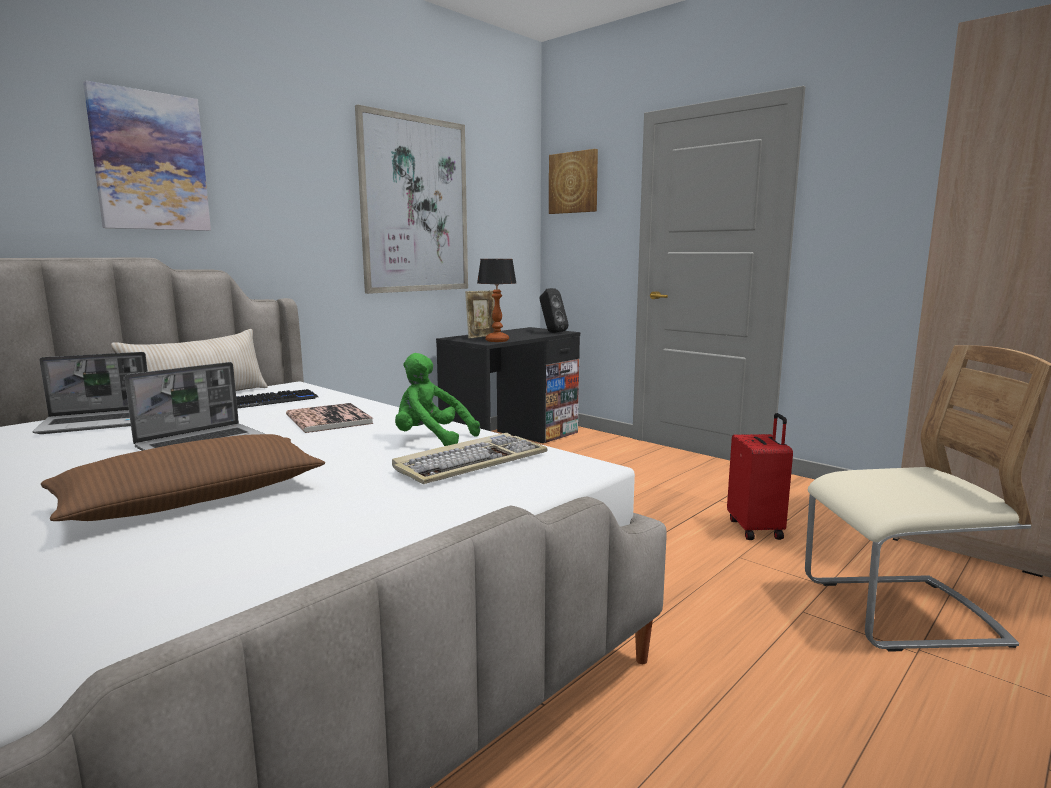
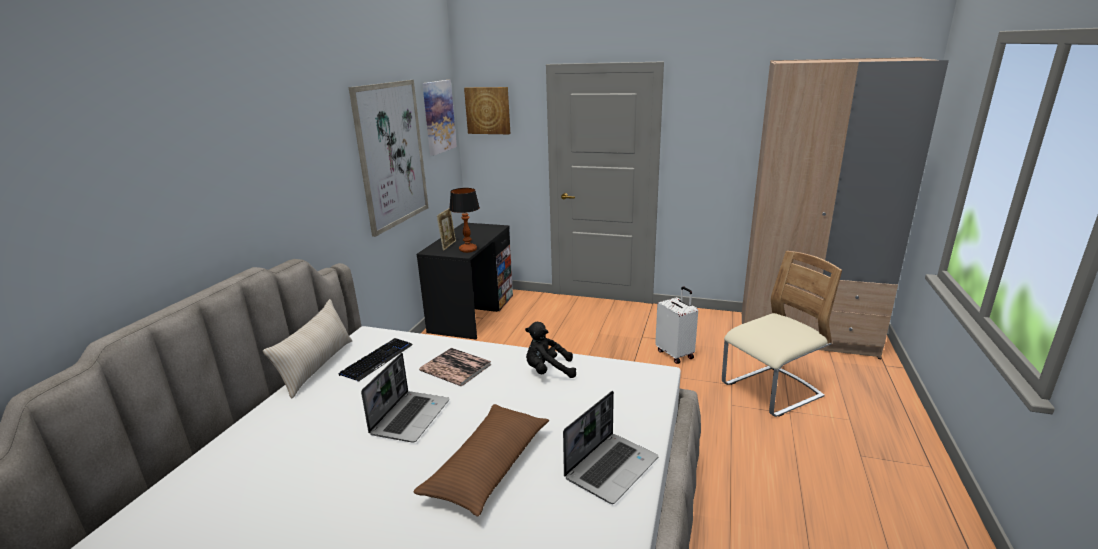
camera: 25 degrees left, 10 degrees up
(99, 423) = (289, 418): laptop -> laptop (611, 467)
(150, 161) = (233, 185): picture -> picture (438, 117)
(431, 439) = (548, 371): green plush toy -> black plush toy
(471, 463) = (597, 387): keyboard -> none
(551, 332) = (490, 229): black speaker -> none
(756, 529) = (675, 354): red suitcase -> white suitcase

